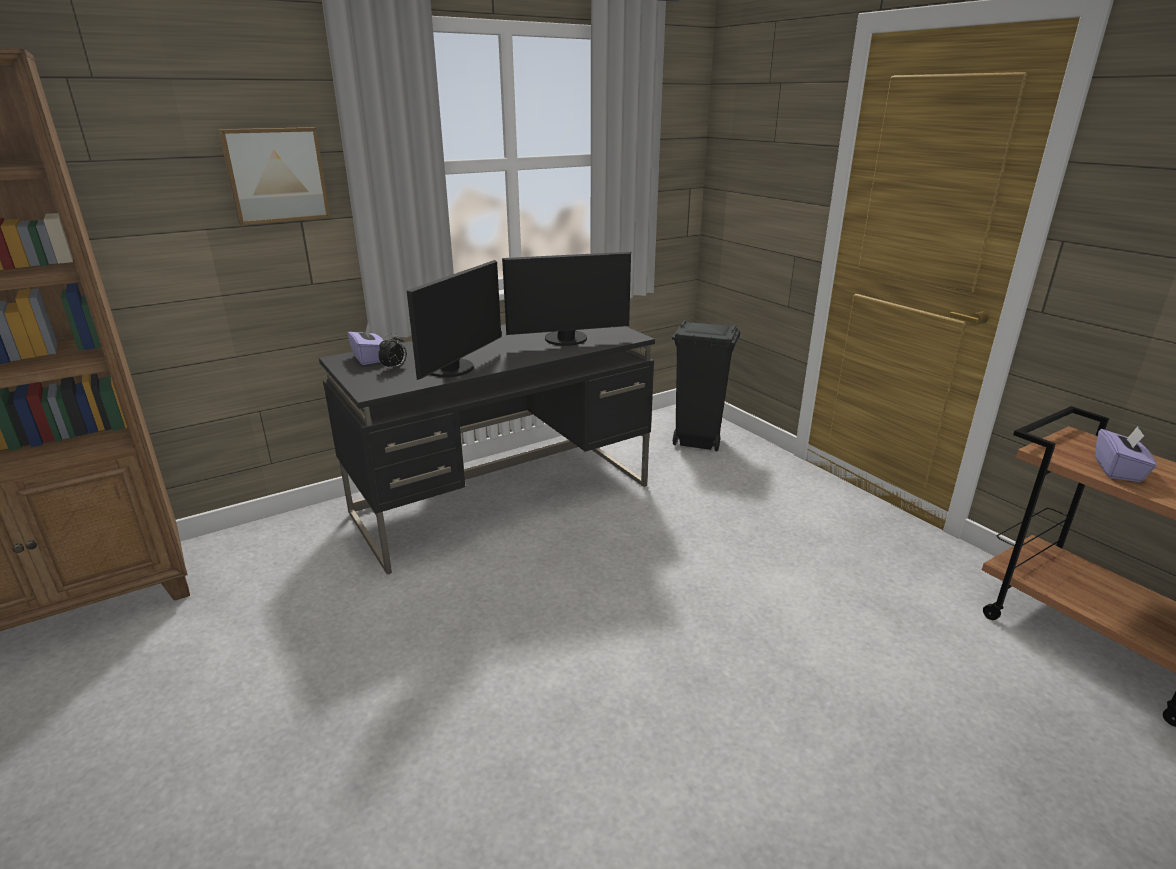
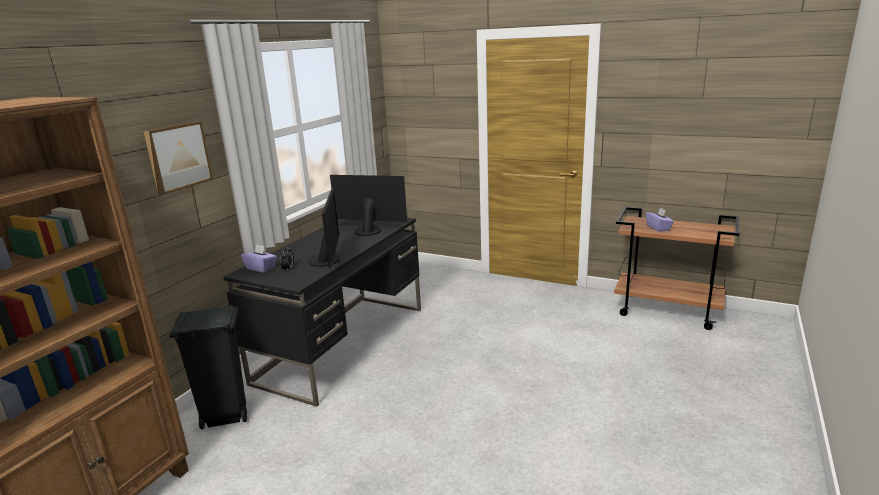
camera: 30 degrees left, 5 degrees down
(567, 340) = (369, 230): monitor -> monitor turned 120 degrees counterclockwise
(696, 442) = (425, 280): black trash can -> black trash can (225, 417)

